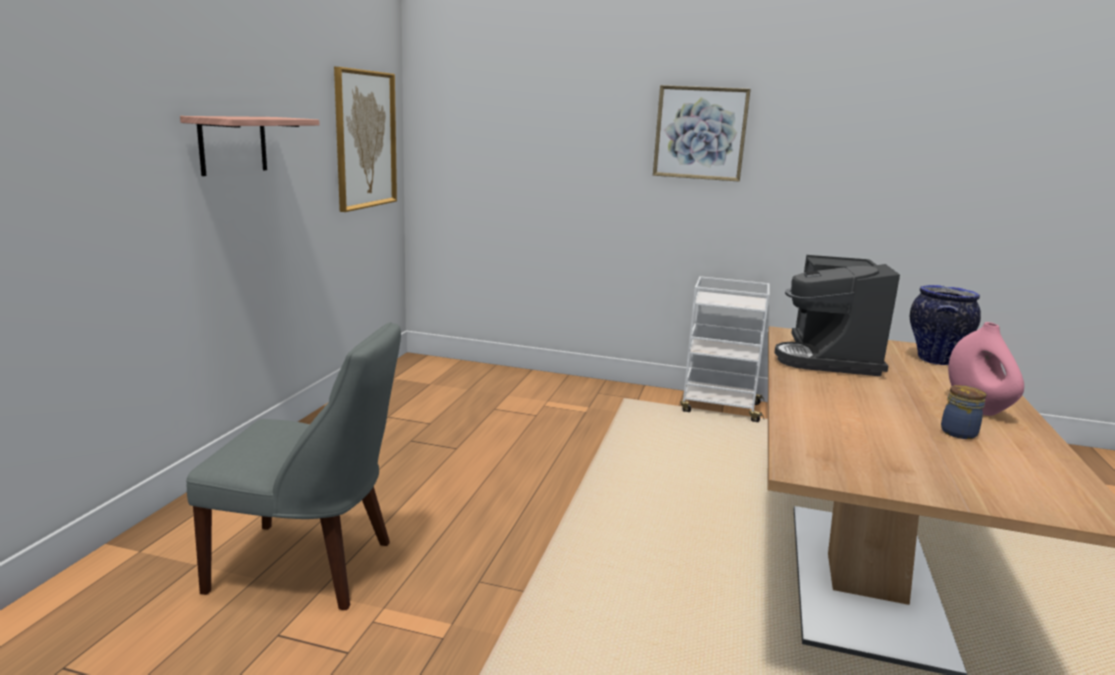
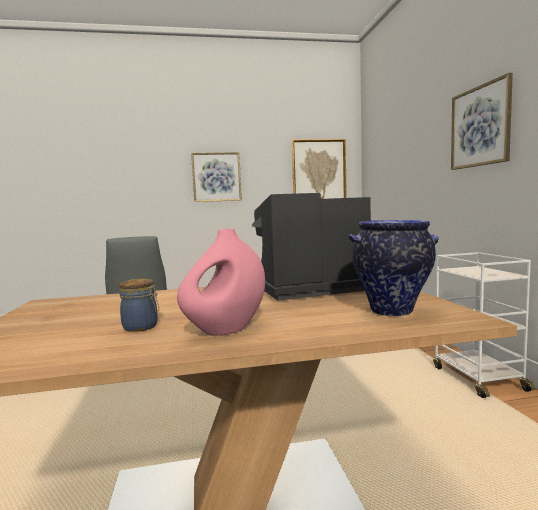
camera: 65 degrees right, 10 degrees down
(233, 144) = (216, 177): shelf -> picture

